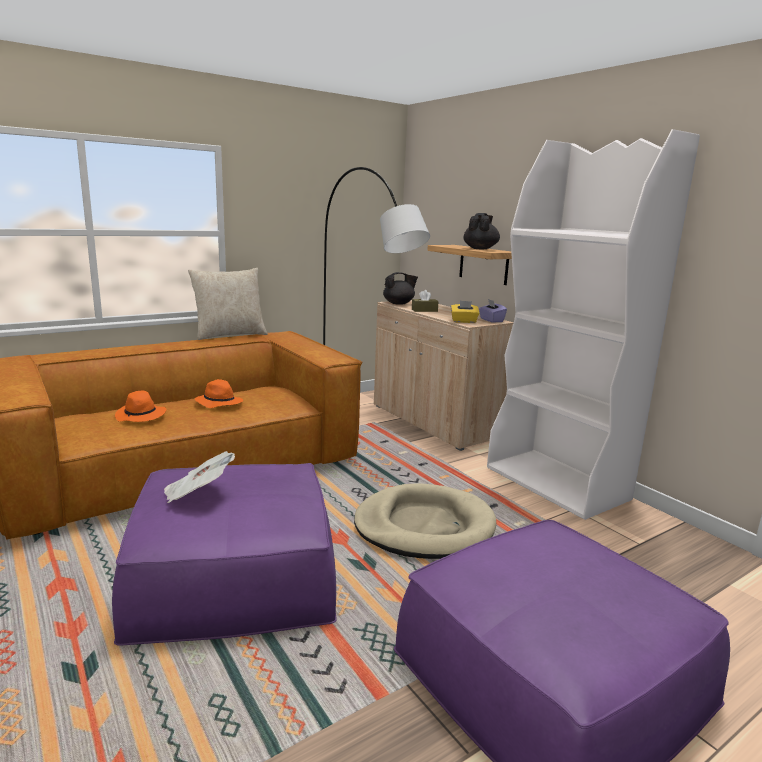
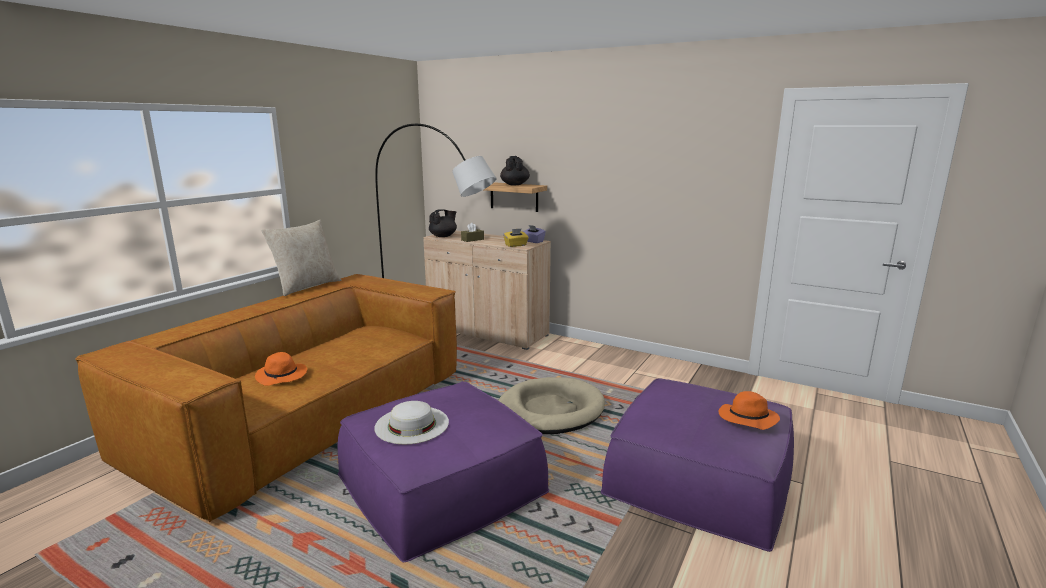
camera: 25 degrees left, 0 degrees up
(198, 493) = (412, 424): newspaper -> white hat
(218, 403) = (339, 350): orange hat -> orange hat (747, 419)
(557, 483) = (610, 358): white bookcase -> none

